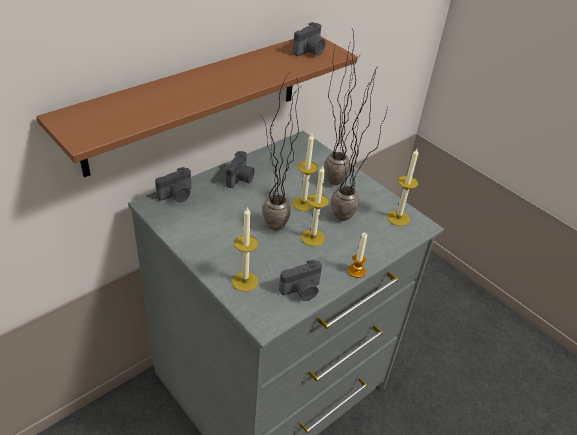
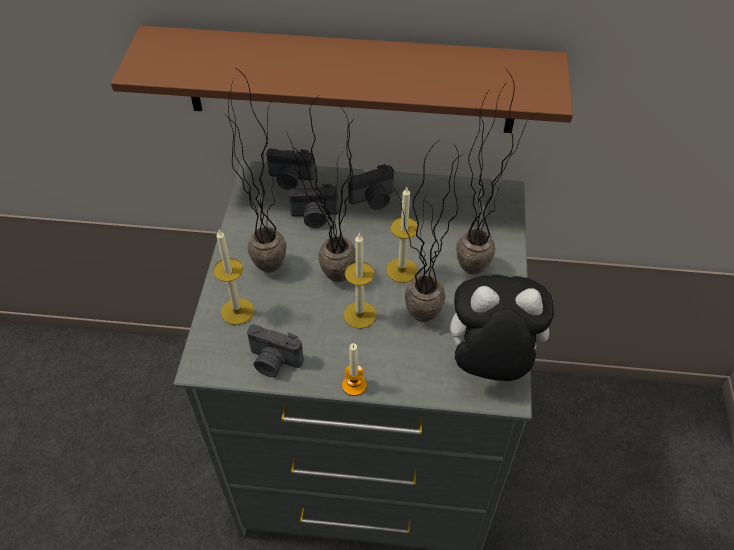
camera: 50 degrees right, 10 degrees up
(224, 241) = (271, 257): none -> potted plant
(310, 51) = (515, 78): camera -> camera (314, 217)
(398, 218) = (488, 363): candle -> plush toy

